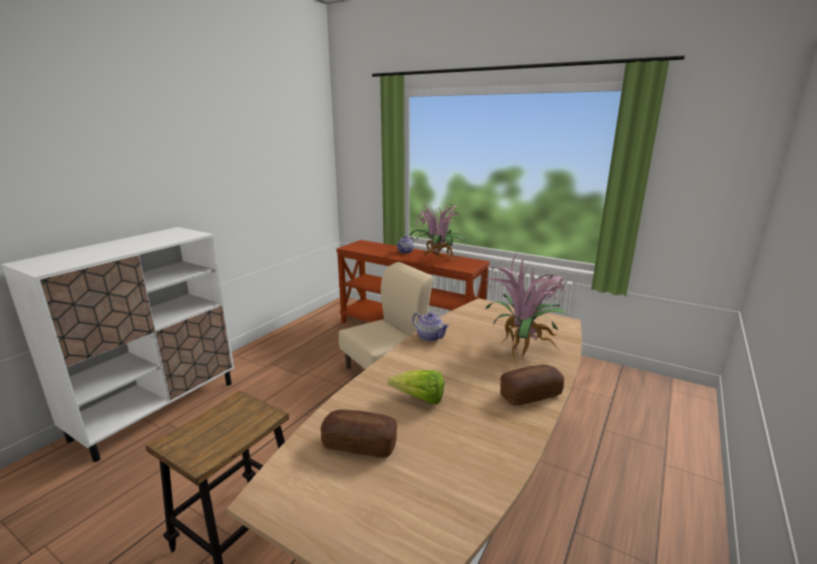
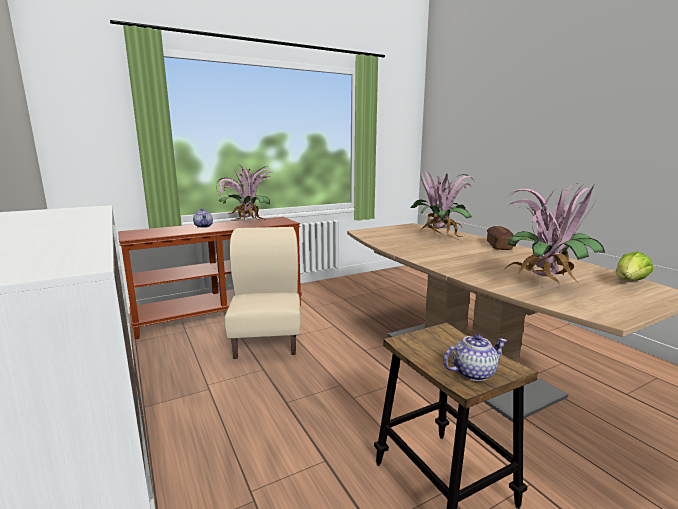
camera: 60 degrees left, 5 degrees down
(360, 444) = (544, 285): bread -> potted plant
(420, 399) = (491, 264): lettuce -> lettuce (629, 282)
(430, 337) = (398, 249): teapot -> teapot (473, 372)

